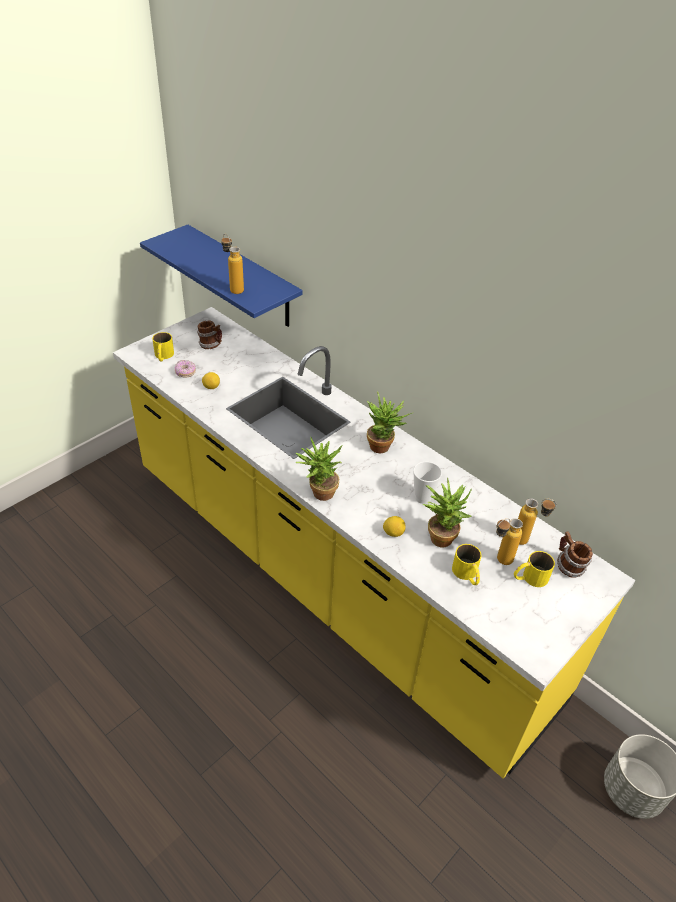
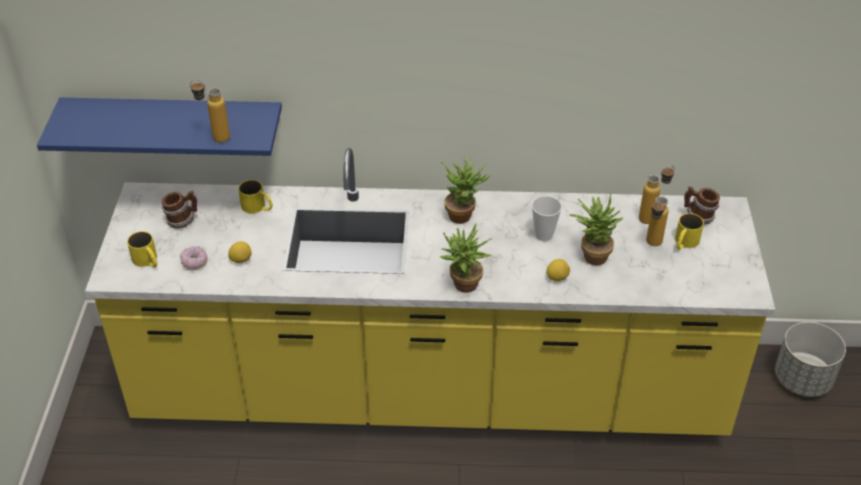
camera: 40 degrees left, 0 degrees up
(467, 574) = (643, 271): yellow mug -> yellow mug (258, 207)

